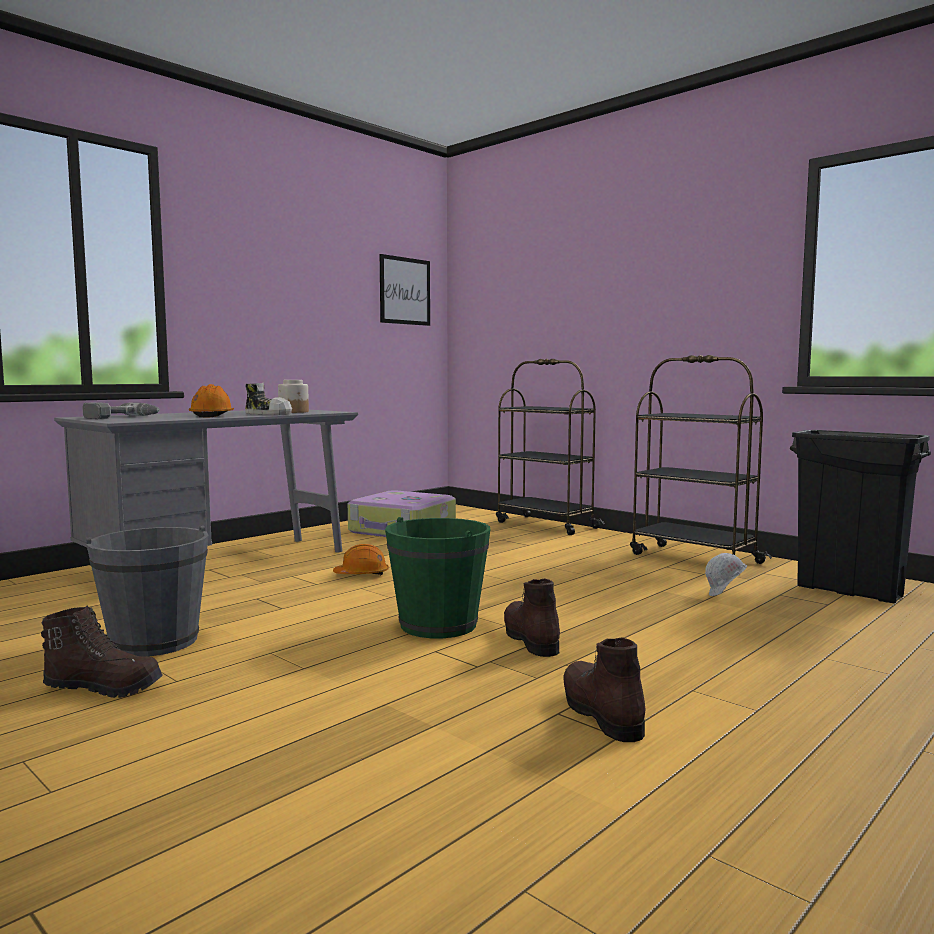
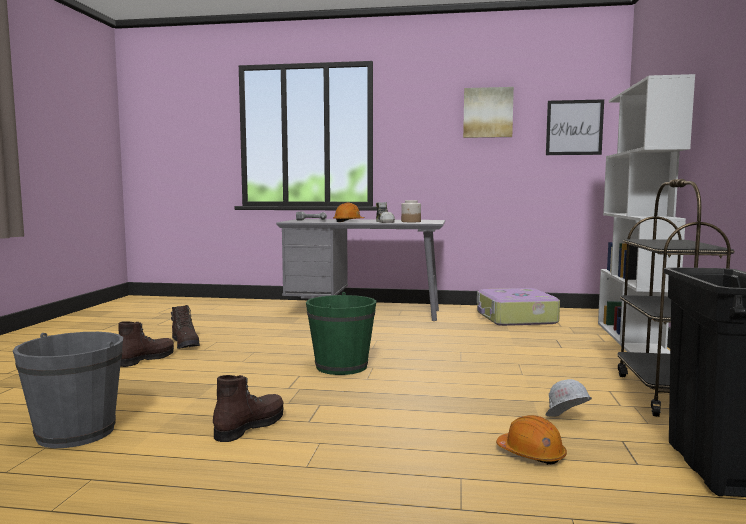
camera: 55 degrees right, 0 degrees up
(154, 642) = (242, 335): grey bucket -> grey bucket (76, 433)
(318, 259) = (488, 112): none -> picture
(362, 574) = (401, 334): orange hard hat -> orange hard hat (531, 454)
(530, 639) = (350, 389): brown boot -> brown boot (146, 359)
(545, 525) = (633, 339): black cart -> white bookcase

